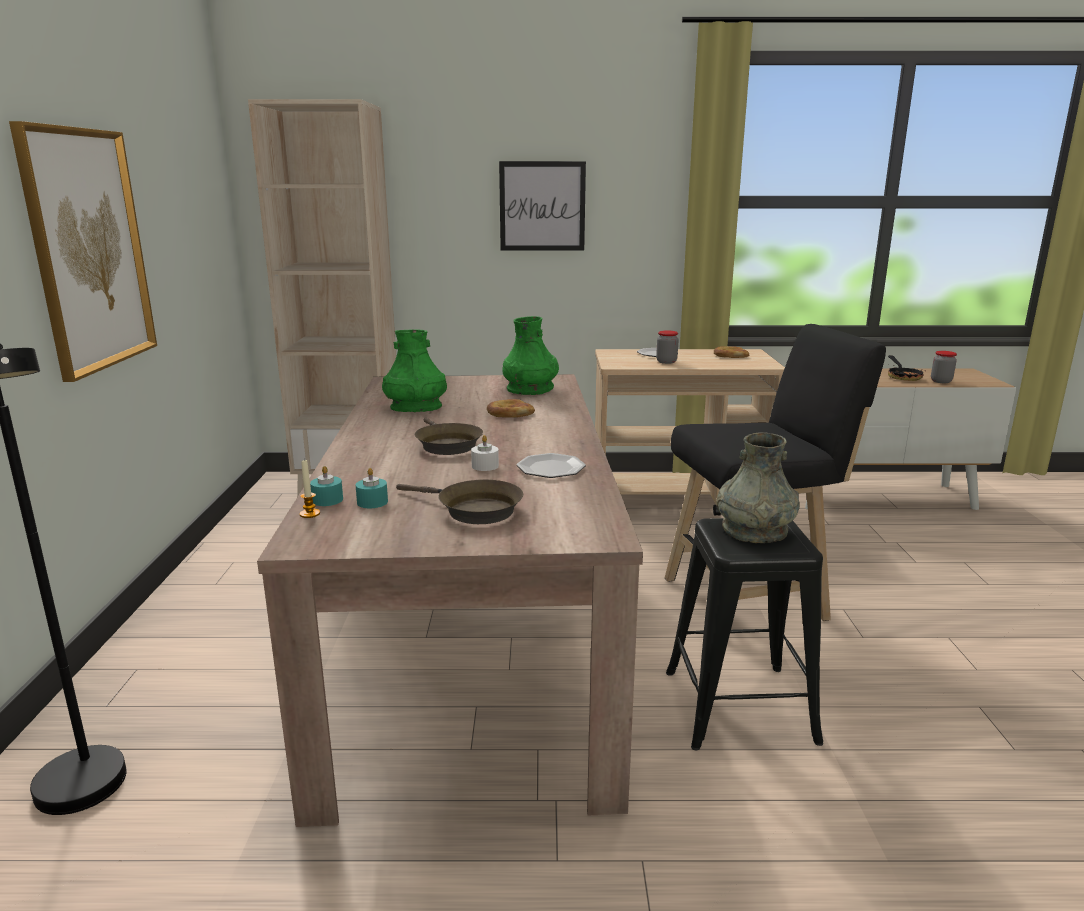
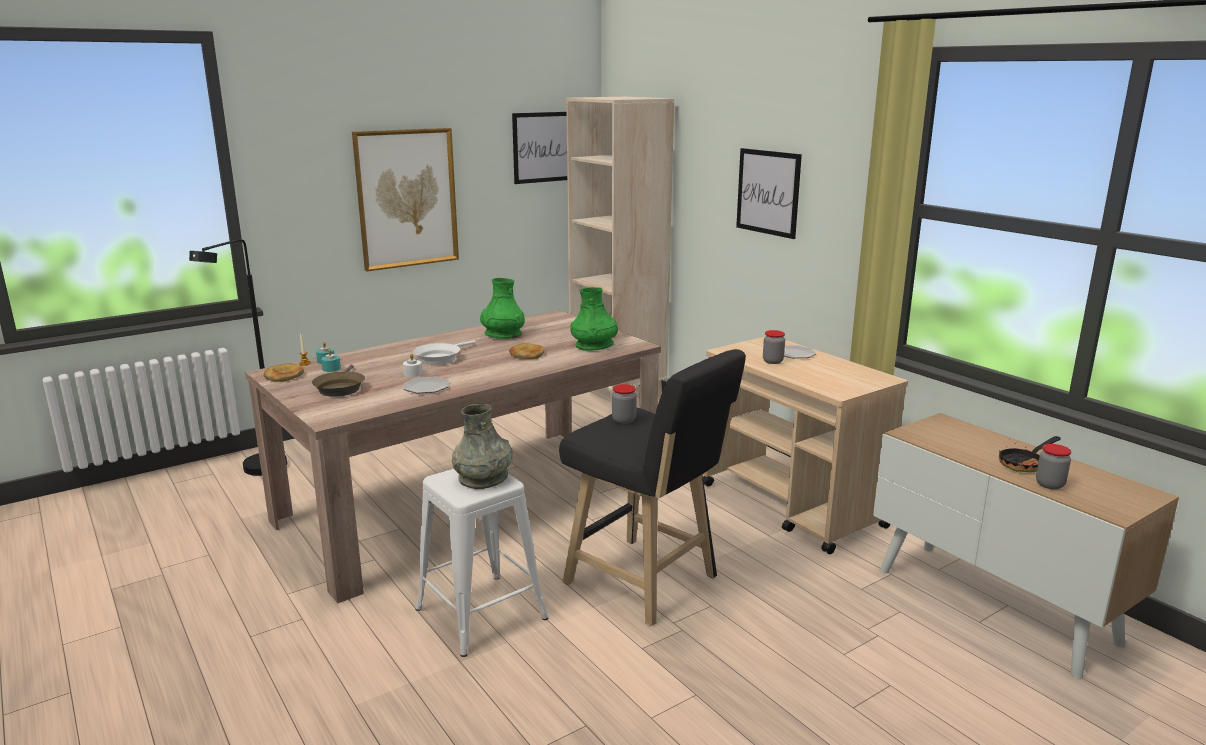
camera: 55 degrees right, 0 degrees up
(192, 175) = (542, 147): none -> picture
(446, 445) = (440, 358): brown frying pan -> white frying pan
(725, 432) = (624, 420): none -> jar
(730, 355) = (849, 375): bread -> bread (284, 376)
(739, 706) = (480, 613): black stool -> white stool

